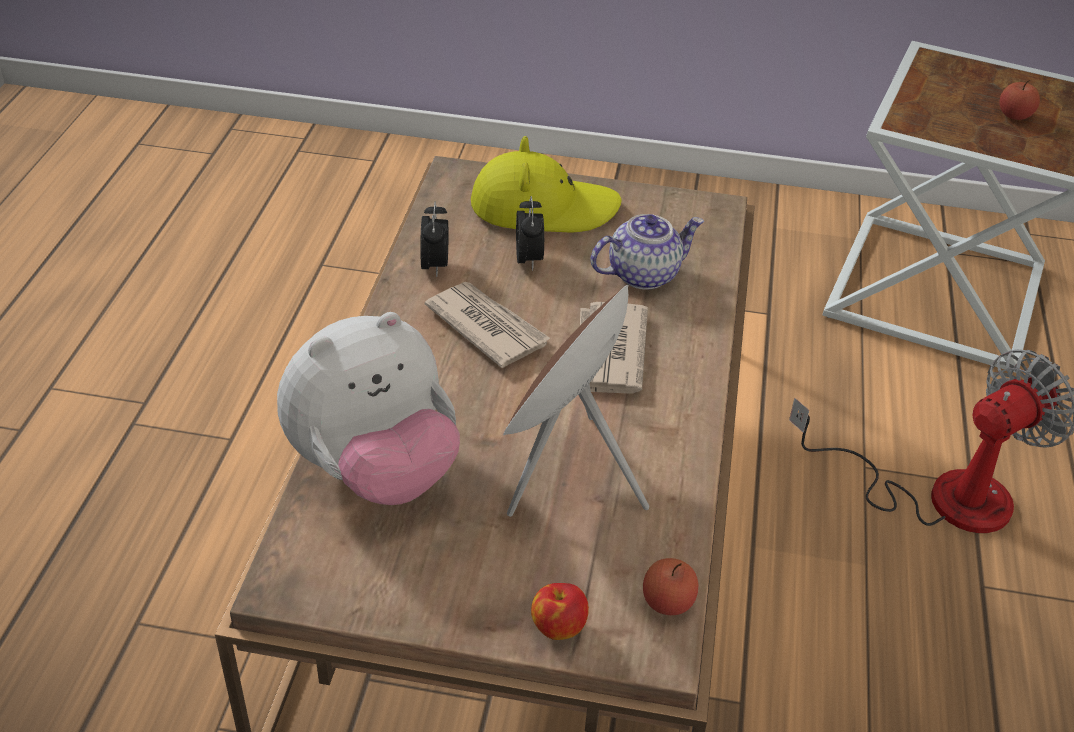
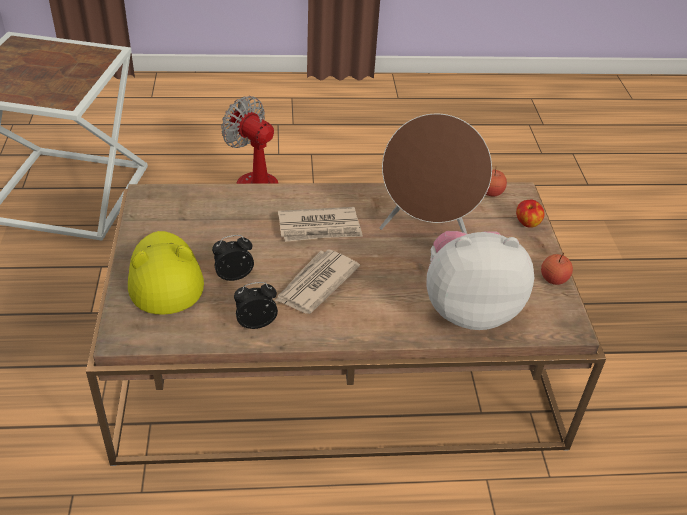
camera: 105 degrees left, 0 degrees up
(375, 471) = (468, 308): plush toy -> plush toy turned 45 degrees counterclockwise
(643, 274) = (233, 221): teapot -> none
(1014, 115) = (50, 64): apple -> apple (553, 279)

